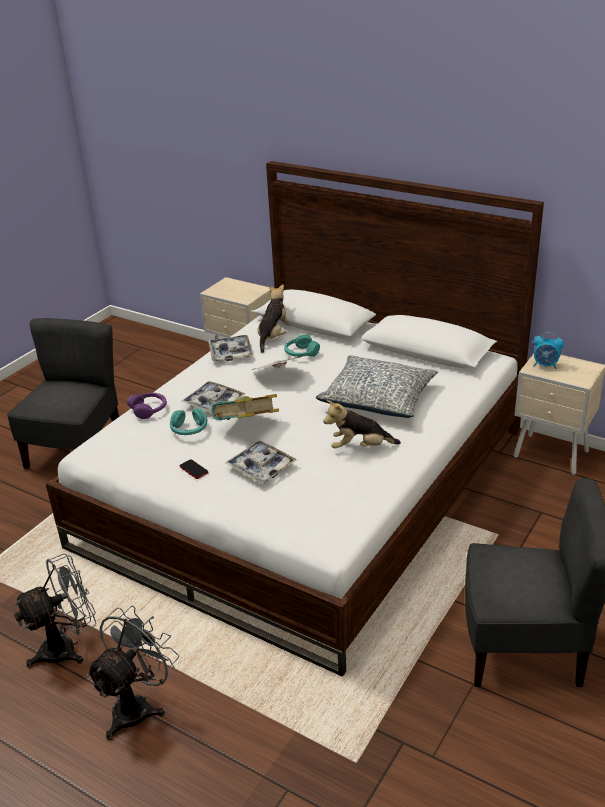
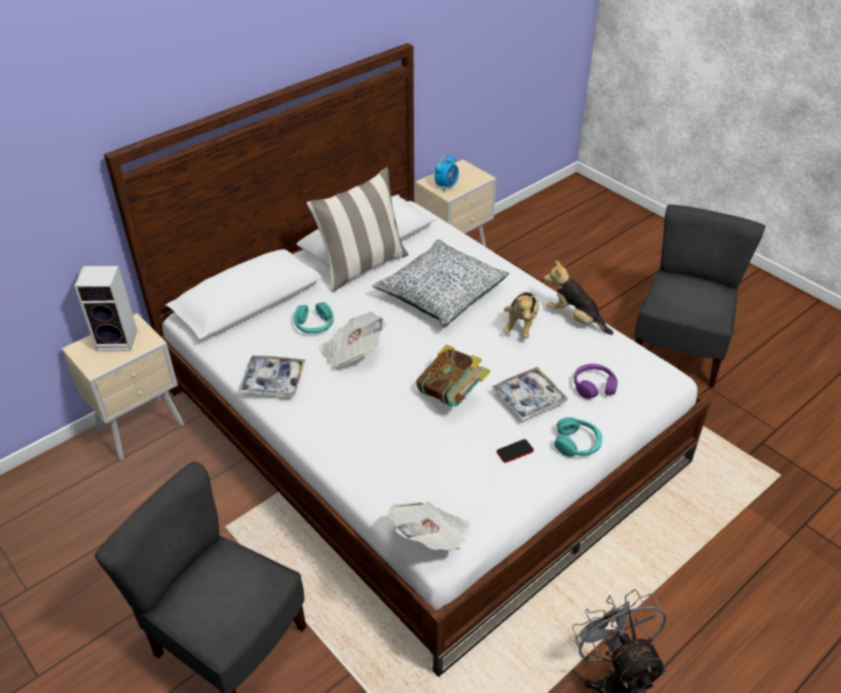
camera: 75 degrees left, 10 degrees up
(95, 446) = (431, 537): none -> newspaper
(138, 706) = (706, 621): grey fan -> none
(149, 410) = (368, 475): purple headphones -> purple headphones (593, 386)
(189, 429) = (437, 442): turquoise headphones -> turquoise headphones (577, 444)
(214, 403) = (387, 413): tray -> none
(242, 290) = (119, 340): none -> speaker
(273, 337) = (259, 338): plush toy -> plush toy (575, 319)
(390, 355) = (362, 266): none -> pillow

